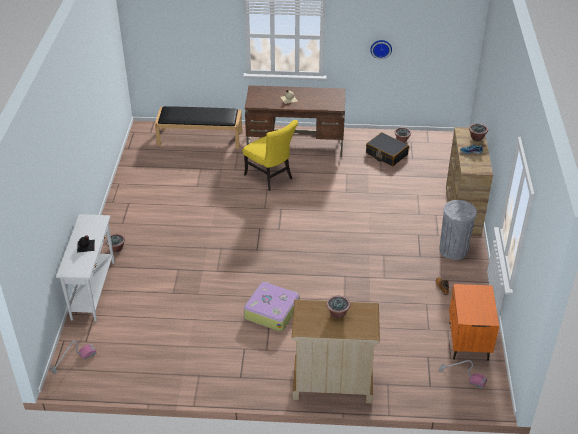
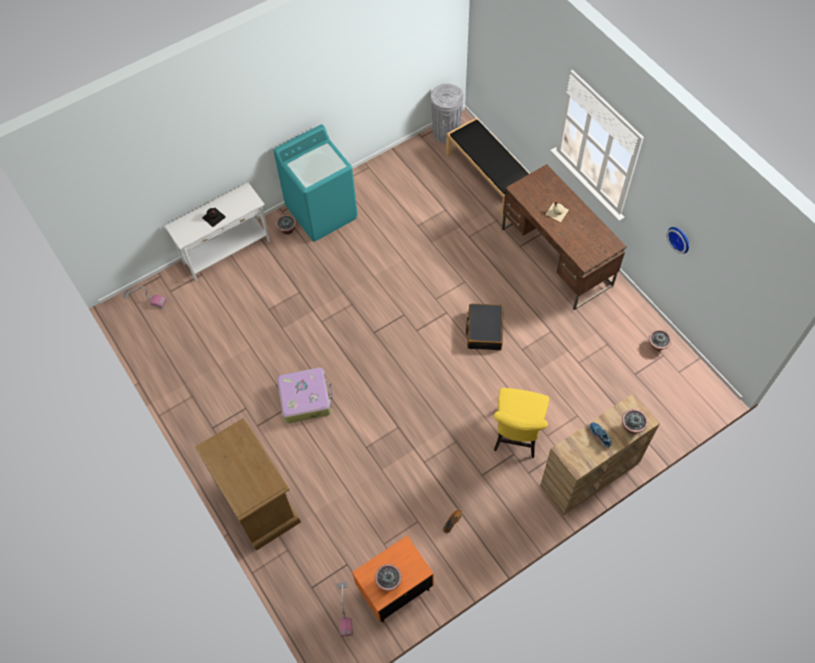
camera: 55 degrees right, 20 degrees up
(125, 224) = (322, 212): none -> turquoise washing machine
(271, 177) = (484, 273): yellow chair -> yellow chair (516, 436)
(337, 314) = (247, 464): potted plant -> potted plant (388, 581)
(386, 154) = (618, 346): black suitcase -> black suitcase (484, 330)
(453, 250) = (518, 500): grey trash can -> grey trash can (446, 132)

